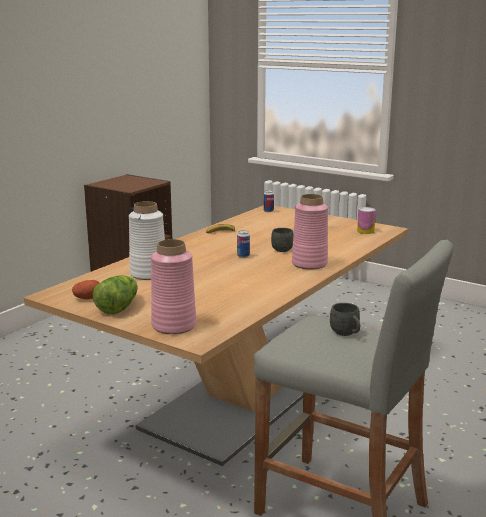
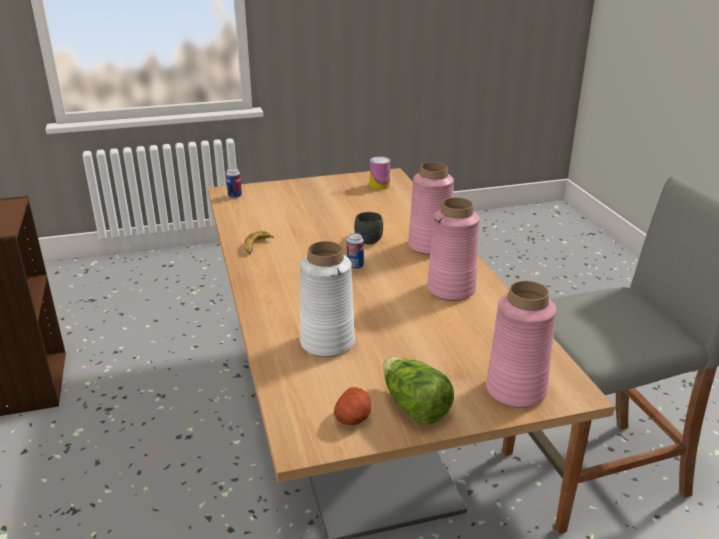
camera: 50 degrees left, 10 degrees up
(263, 283) = (451, 289): none -> pink vase
(346, 333) = (604, 306): grey mug -> none

